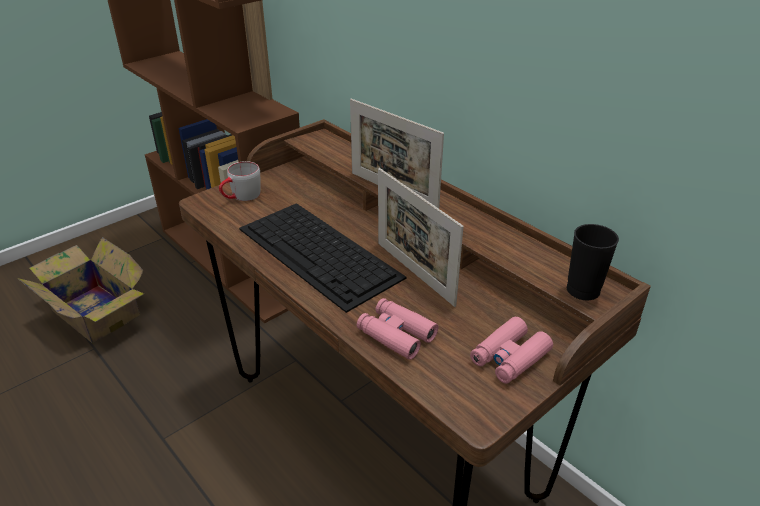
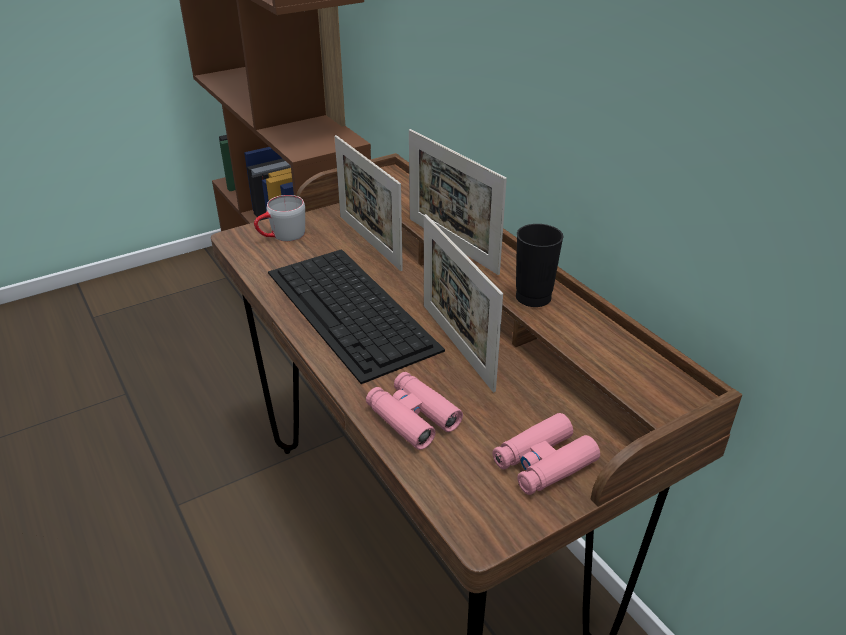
camera: 10 degrees right, 0 degrees up
(95, 311) = (135, 351): cardboard box -> none
(317, 195) = (369, 242): none -> picture frame
(583, 290) = (652, 390): black cup -> black cup (533, 297)

